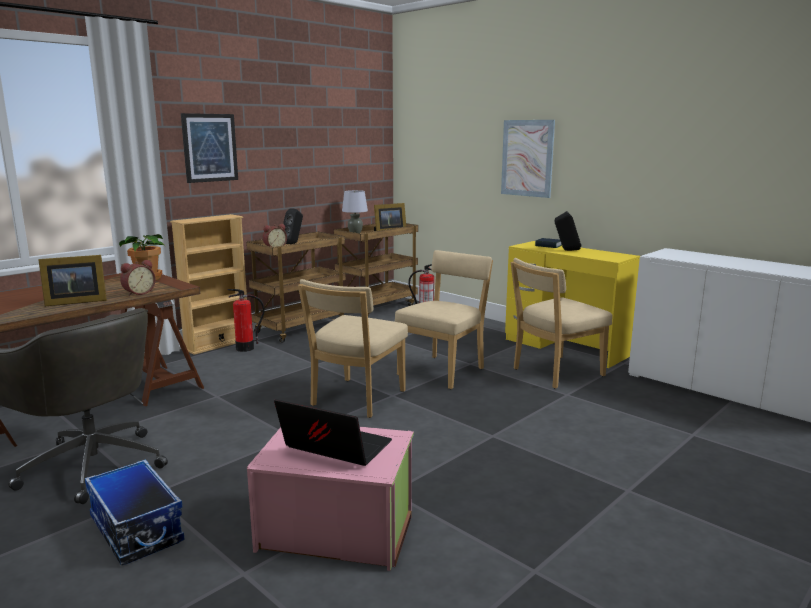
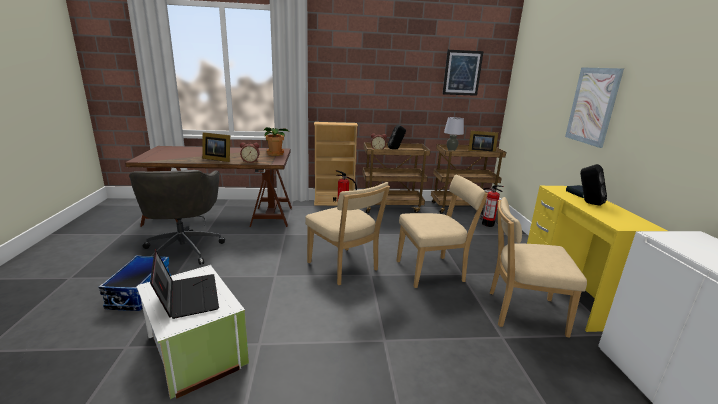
camera: 40 degrees right, 5 degrees up
(209, 147) = (347, 77): picture -> picture (462, 73)
(336, 531) = (195, 351): pink storage box -> white storage box
(355, 400) = (344, 268): beige chair -> beige chair turned 105 degrees counterclockwise

